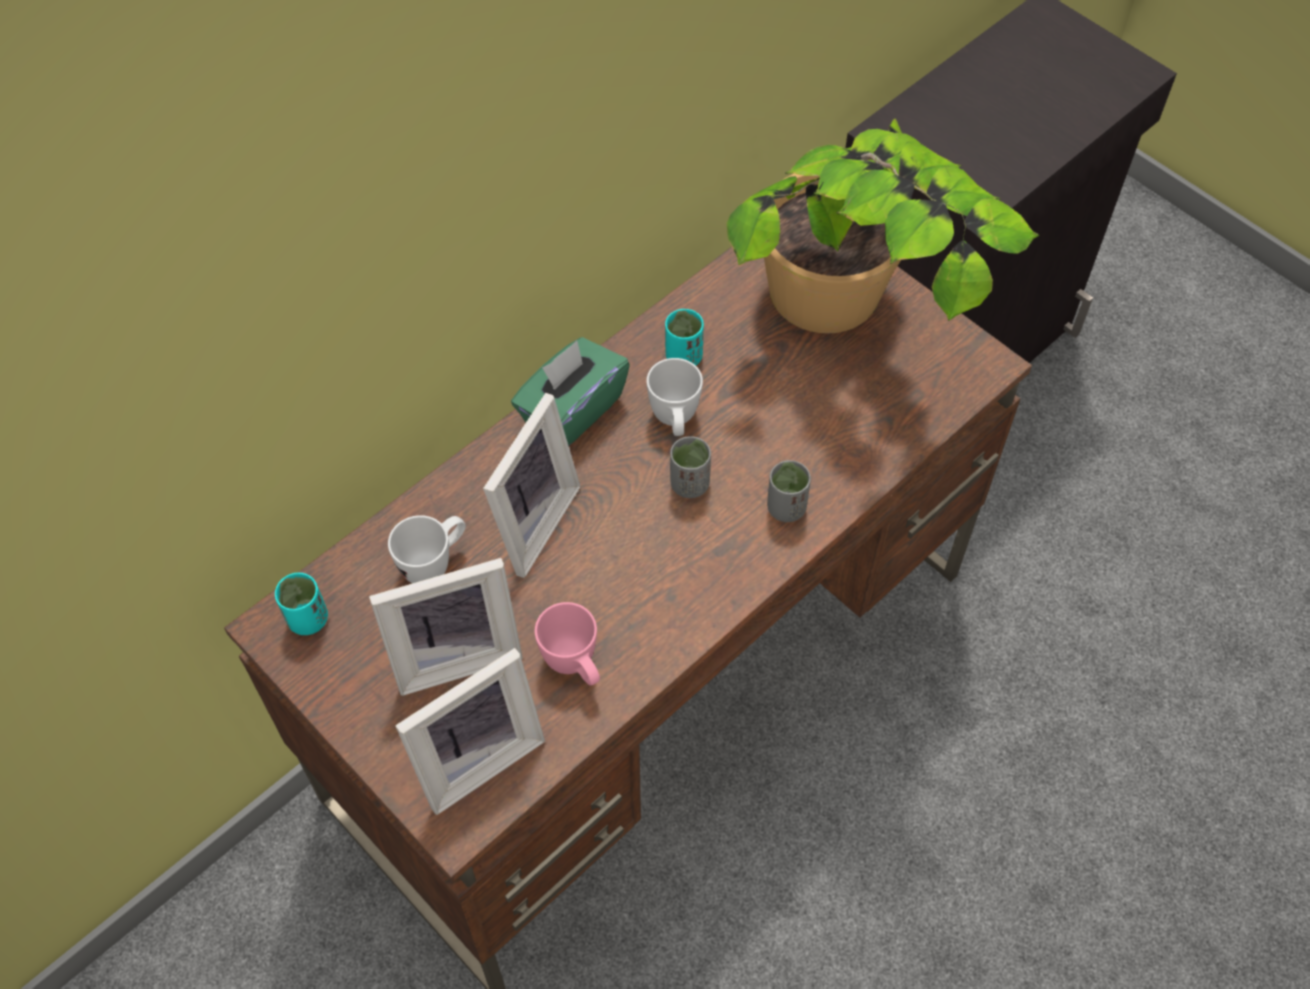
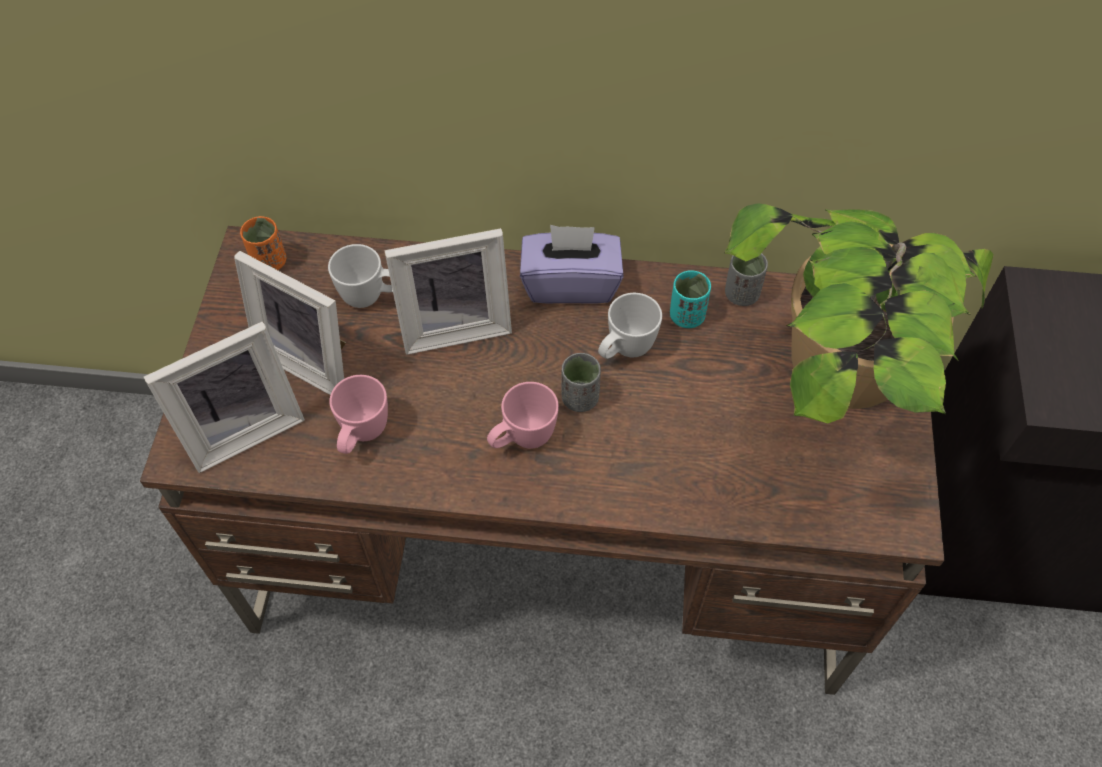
camera: 50 degrees right, 0 degrees up
(308, 619) = (269, 262): turquoise cup -> orange cup
(475, 756) = (242, 427): picture frame -> picture frame turned 45 degrees counterclockwise
(571, 410) = (570, 283): green tissue box -> purple tissue box
(690, 551) = (522, 440): none -> pink mug
(786, 507) = (621, 475): grey cup -> grey cup (741, 294)

